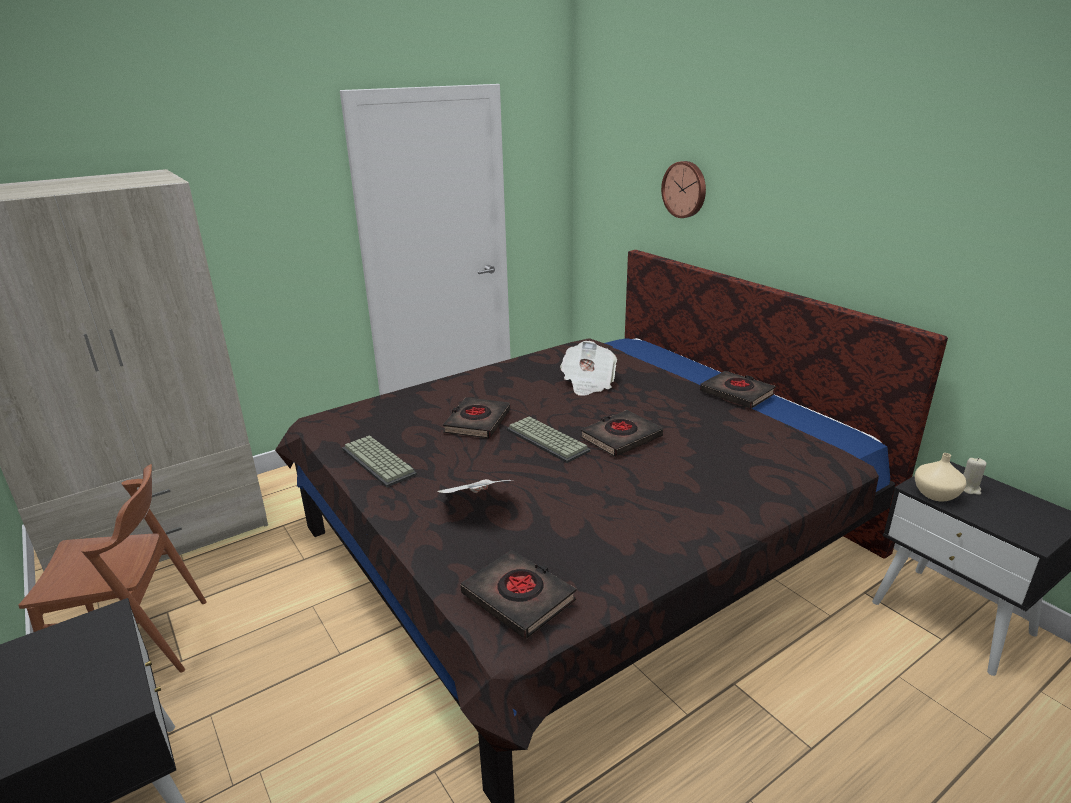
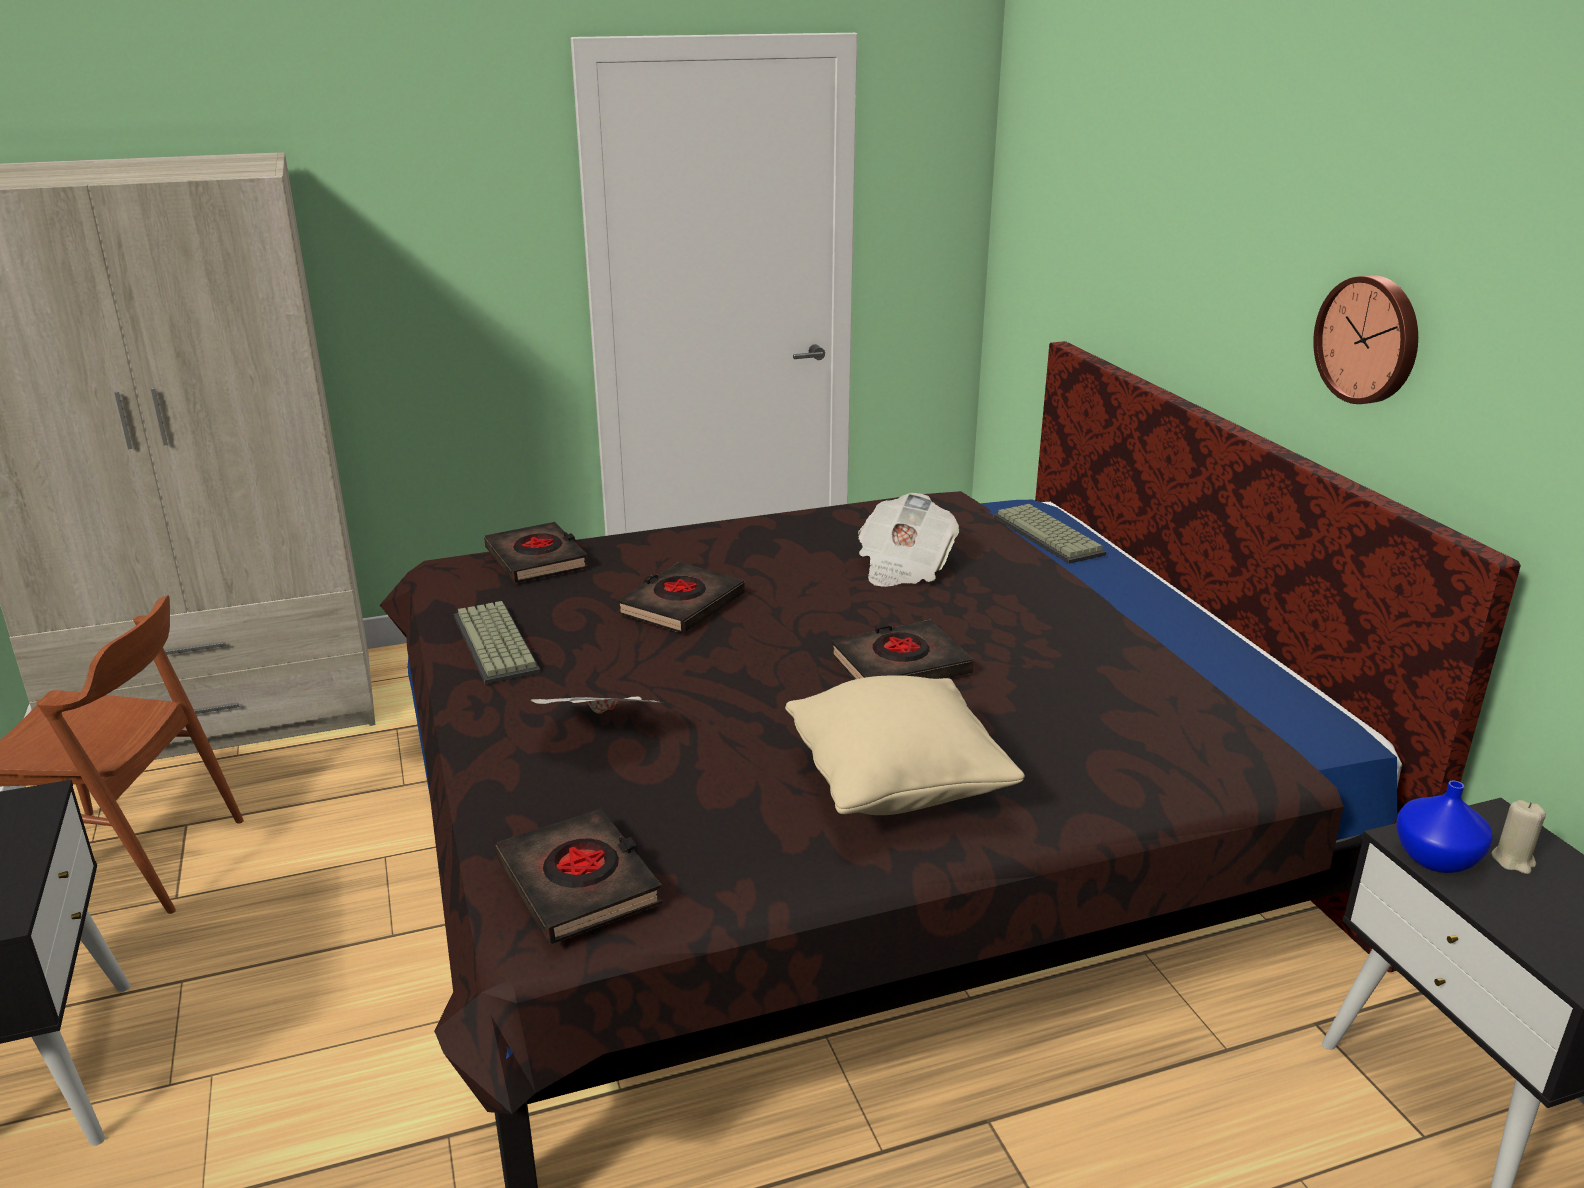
camera: 15 degrees right, 0 degrees up
(549, 440) = (777, 651): keyboard -> keyboard (1050, 536)
(662, 505) = (897, 786): none -> beige pillow
(685, 189) = (1147, 239): wall clock -> wall clock (1370, 339)
(737, 393) = (1159, 621): black book -> black book (537, 560)
(935, 494) = (1436, 857): beige vase -> blue vase

